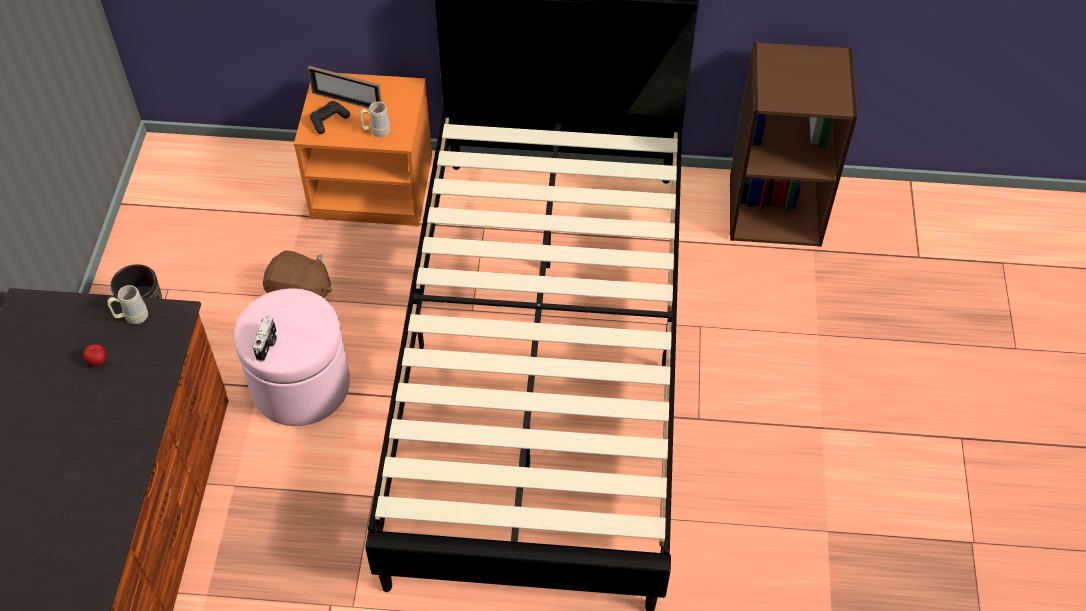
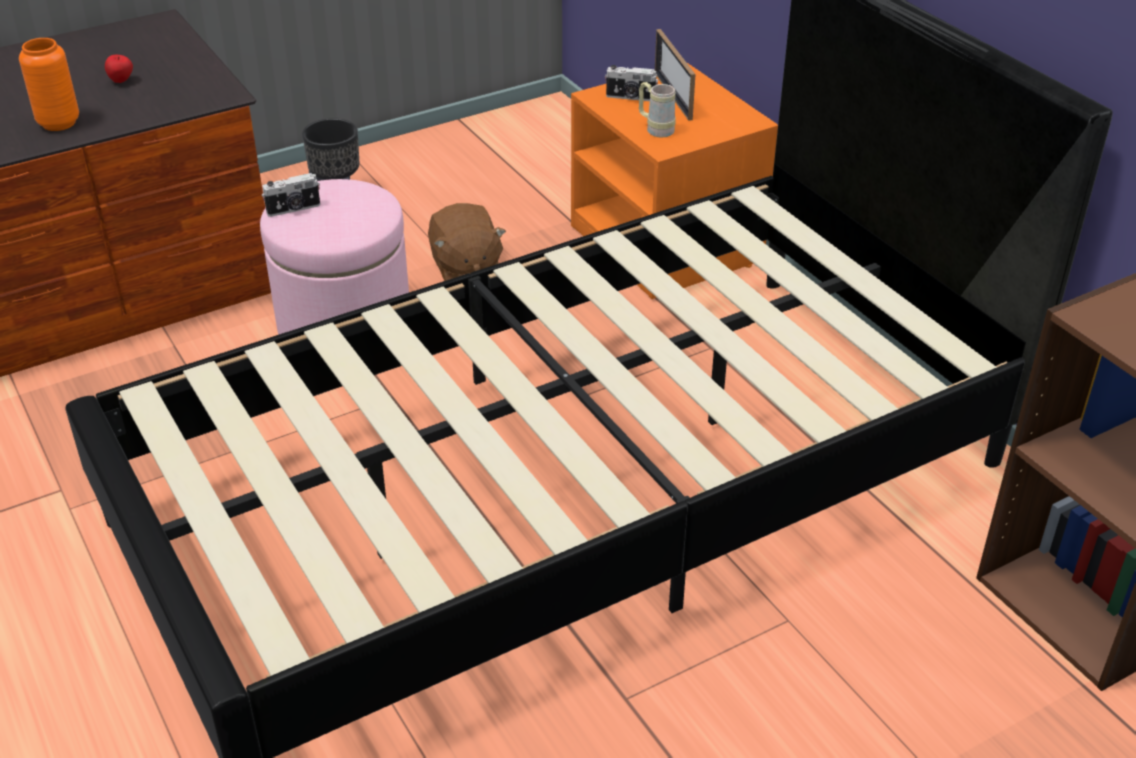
camera: 55 degrees right, 15 degrees down
(126, 419) = (59, 123): none -> orange vase
(132, 317) = (196, 74): beige mug -> none
(329, 121) = (630, 97): black game controller -> camera

